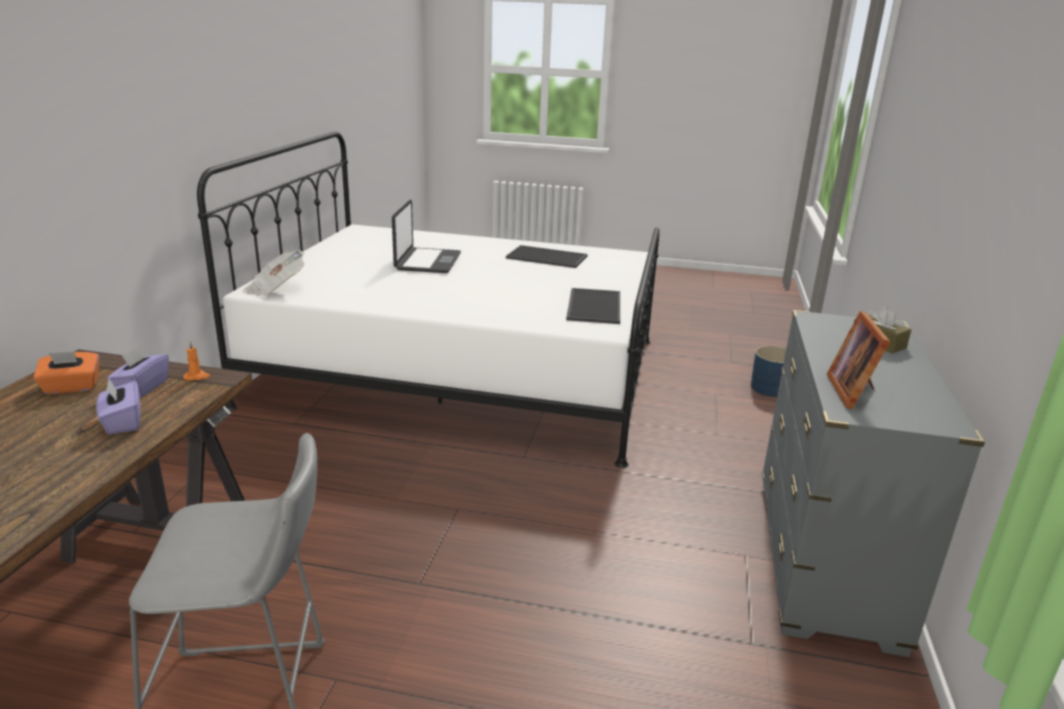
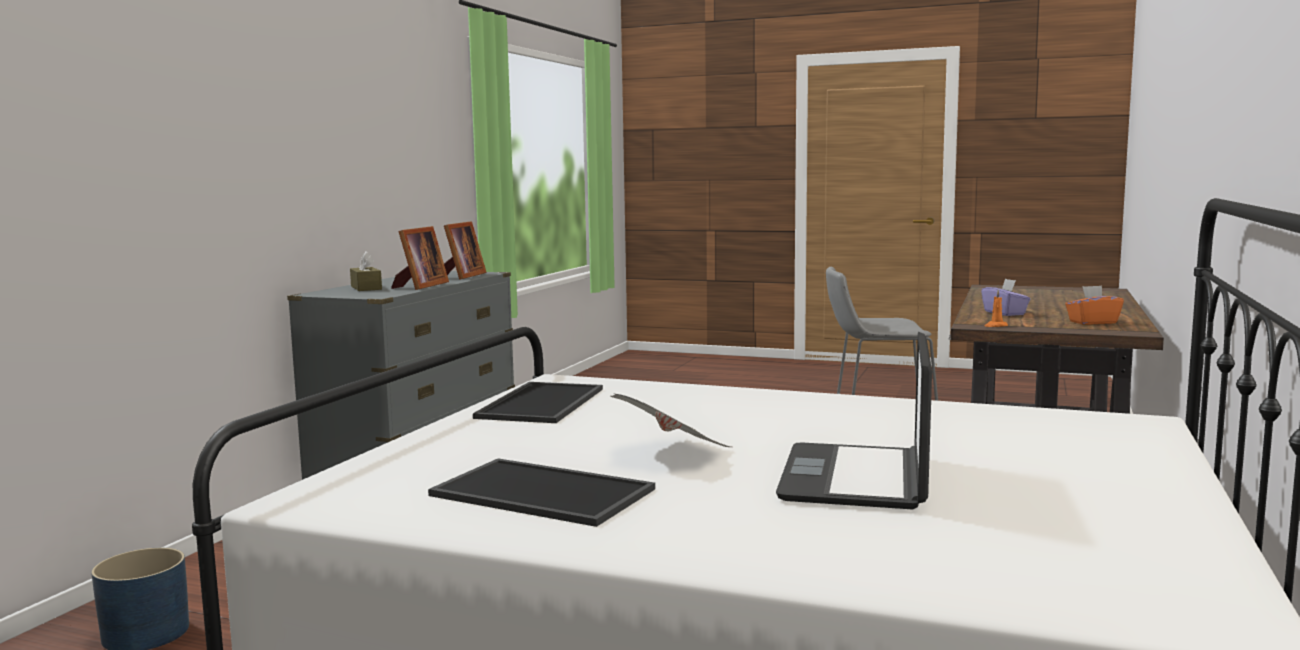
camera: 170 degrees left, 15 degrees down
(142, 388) = (1030, 322): purple tissue box -> none
(275, 289) = (1109, 424): newspaper -> newspaper (672, 453)
(829, 347) = (420, 286): none -> picture frame

